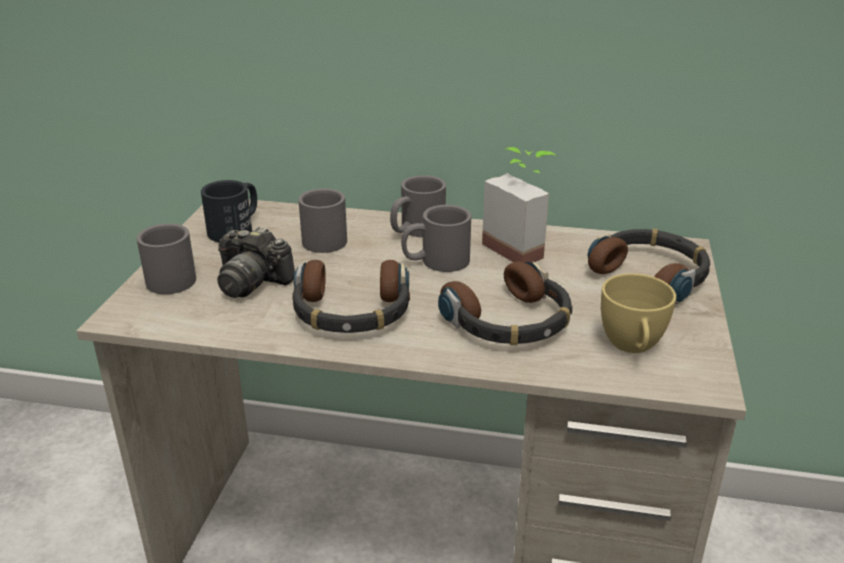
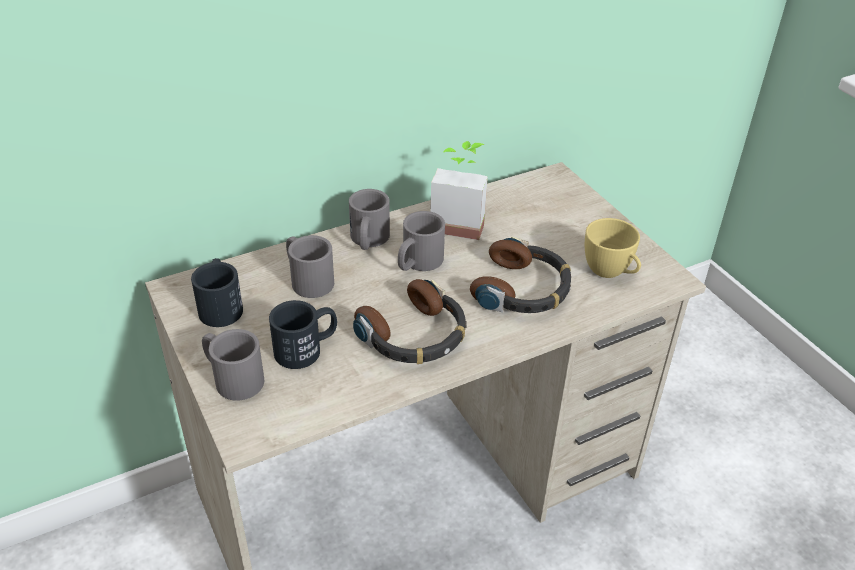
camera: 40 degrees left, 10 degrees up
(252, 281) = (307, 348): camera -> black mug
(651, 275) = (561, 209): headphones -> none

